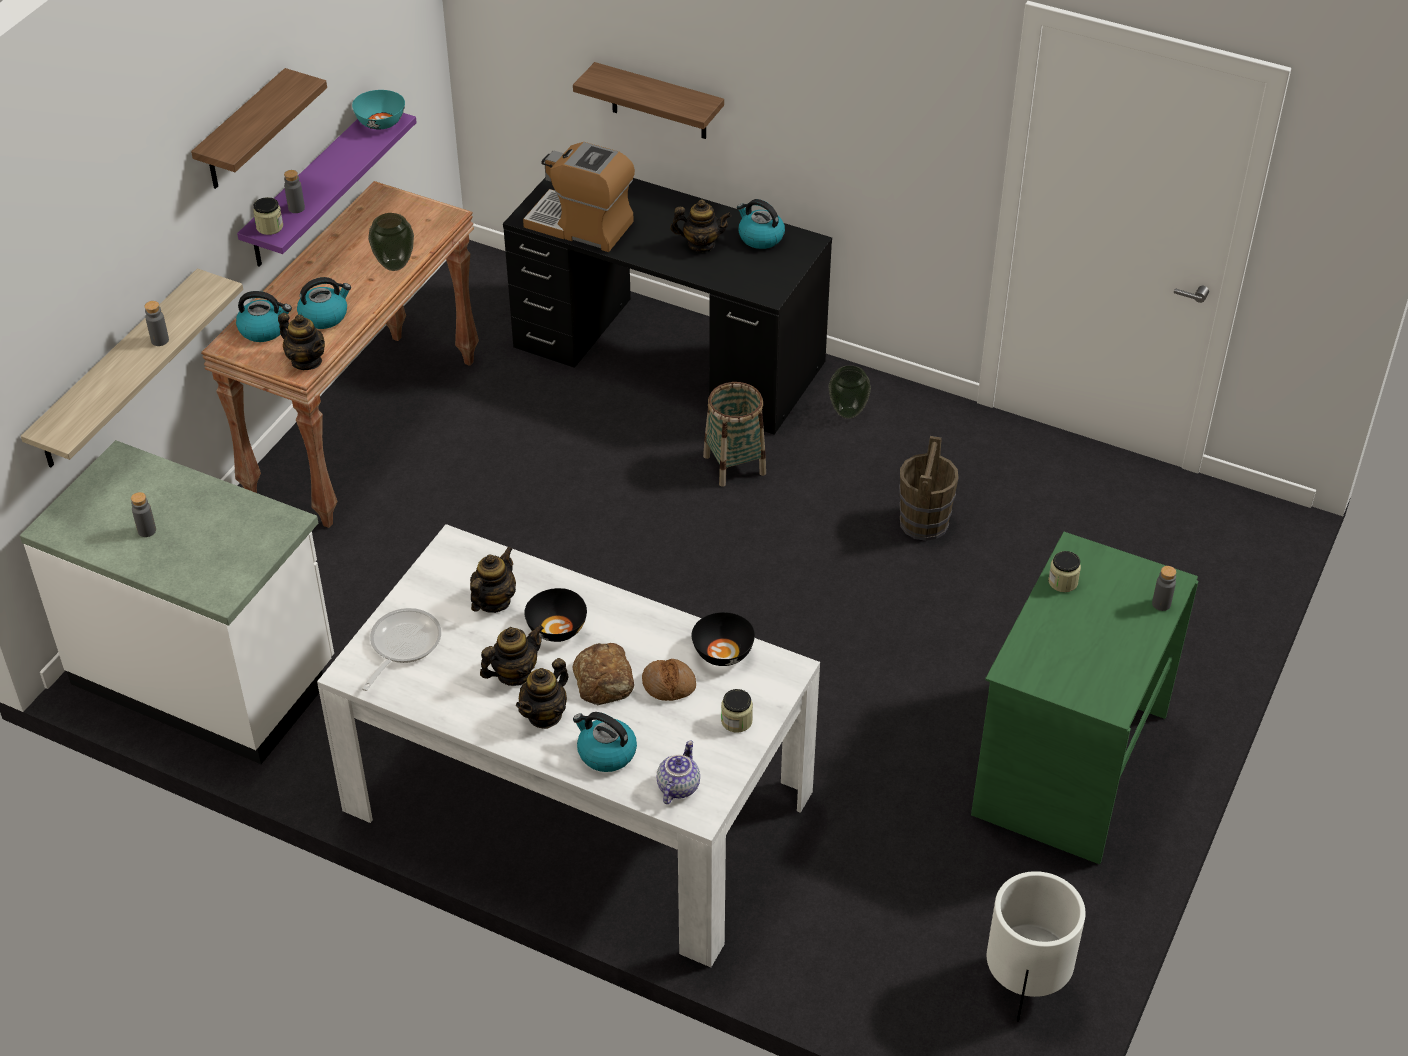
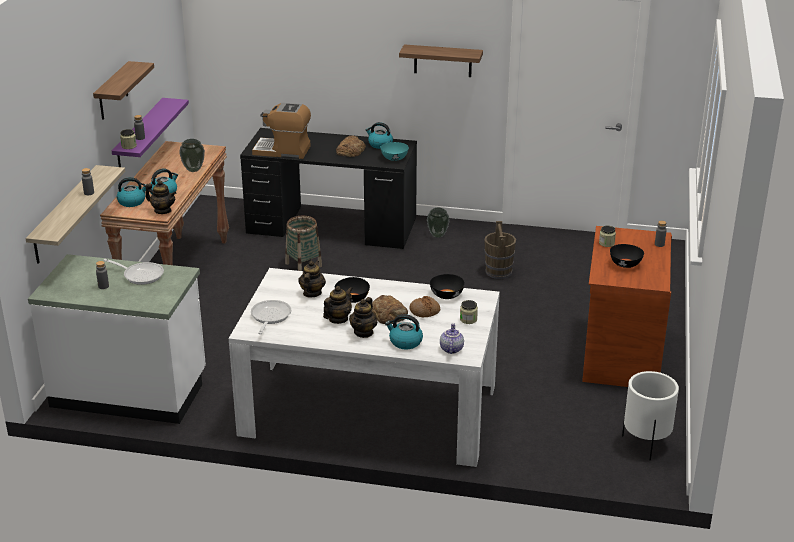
camera: 15 degrees left, 15 degrees down
(215, 515) = (140, 275): none -> frying pan
(380, 122) = (170, 103): turquoise bowl -> turquoise bowl (394, 158)
(659, 102) = (314, 84): shelf -> shelf (443, 61)
(701, 244) = (350, 150): teapot -> bread
(734, 465) = (388, 263): basket -> basket (303, 265)
(1068, 763) = (620, 353): green desk -> brown desk
(1073, 642) = (625, 264): none -> black bowl

